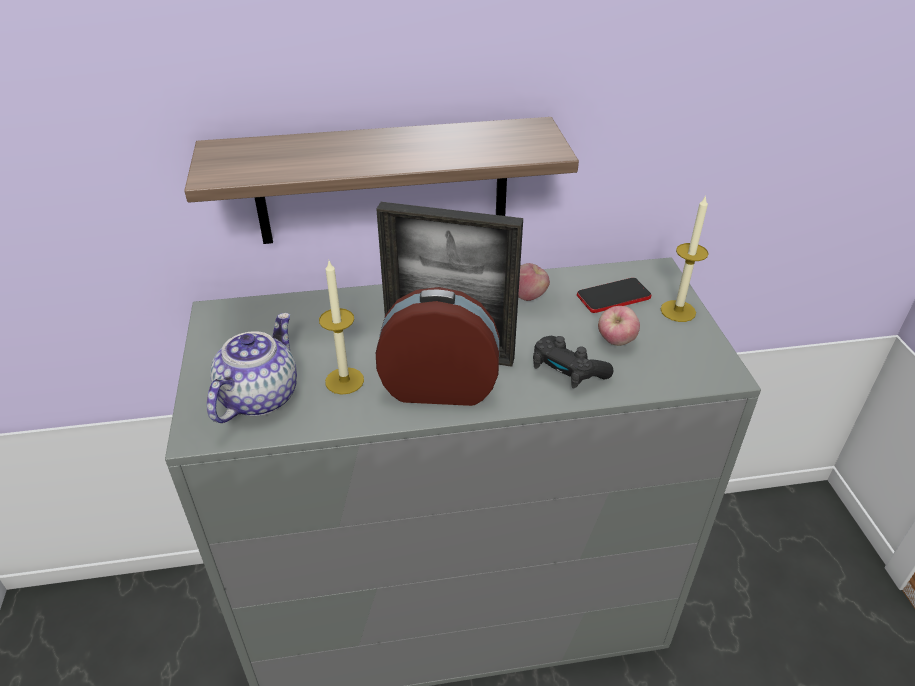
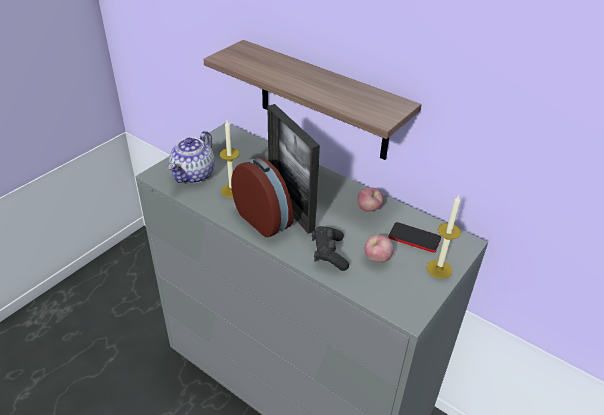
camera: 45 degrees right, 0 degrees up
(259, 396) = (194, 175): teapot -> teapot turned 135 degrees clockwise

